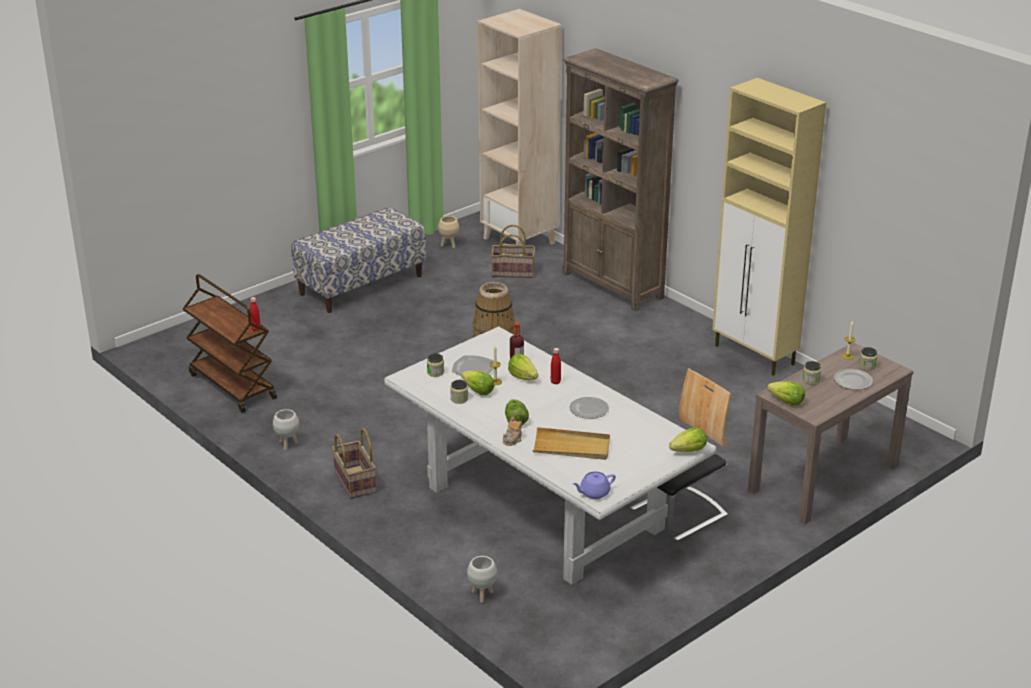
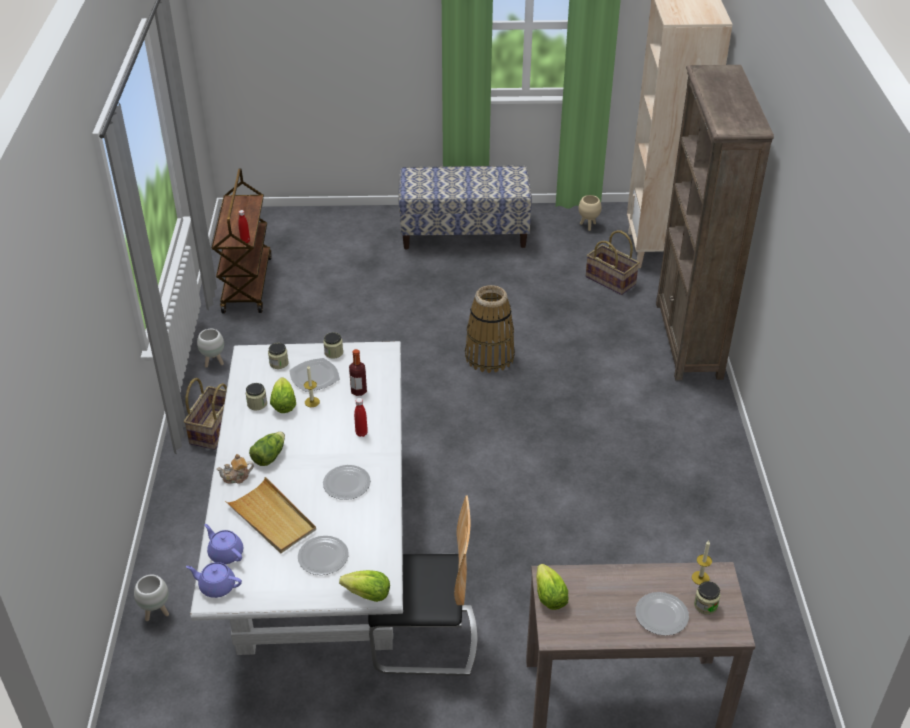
camera: 40 degrees right, 10 degrees up
(523, 377) = (342, 411): lettuce -> none
(572, 476) = (225, 553): none -> purple teapot
(633, 448) = (323, 556): none -> plate
(755, 355) = (737, 498): beige cabinet -> none
(811, 380) = (614, 585): jar -> jar (333, 352)

